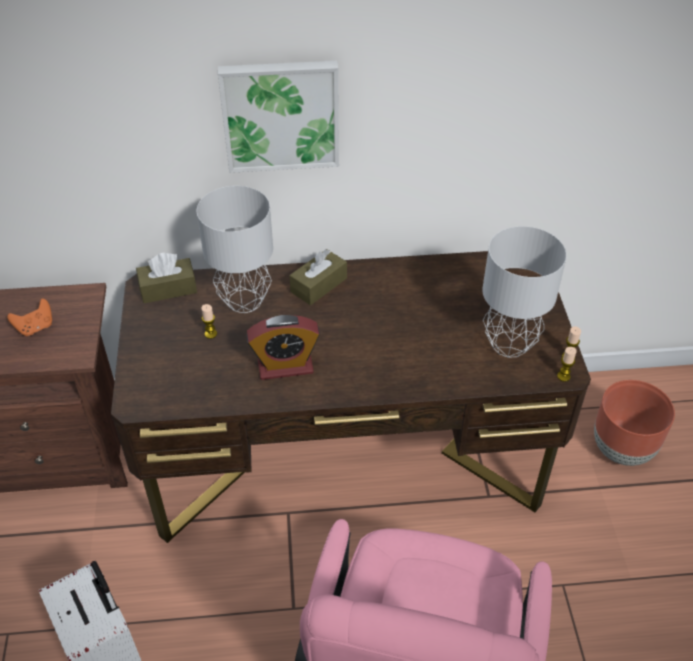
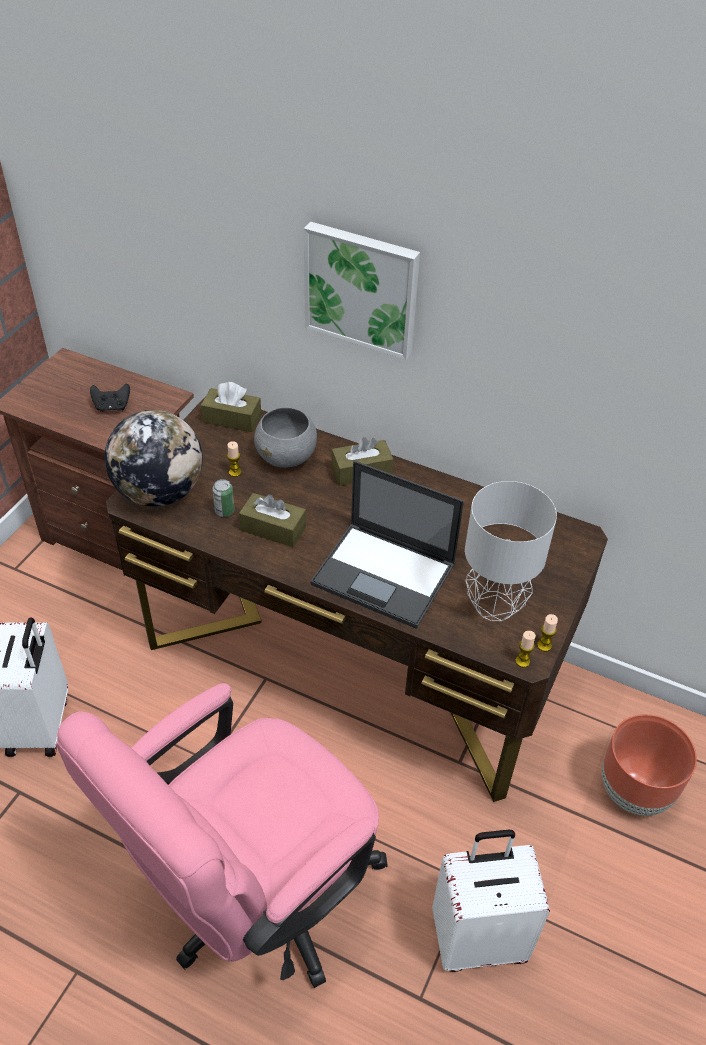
camera: 30 degrees right, 0 degrees up
(35, 327) = (112, 407): orange game controller -> black game controller
(156, 382) = (159, 492): none -> globe
(230, 371) = (224, 511): none -> can
(245, 300) = (287, 456): grey table lamp -> grey bowl
(285, 366) = (273, 528): alarm clock -> brown tissue box
(408, 360) = (385, 574): none -> laptop
(599, 621) = (478, 937): none -> white suitcase

